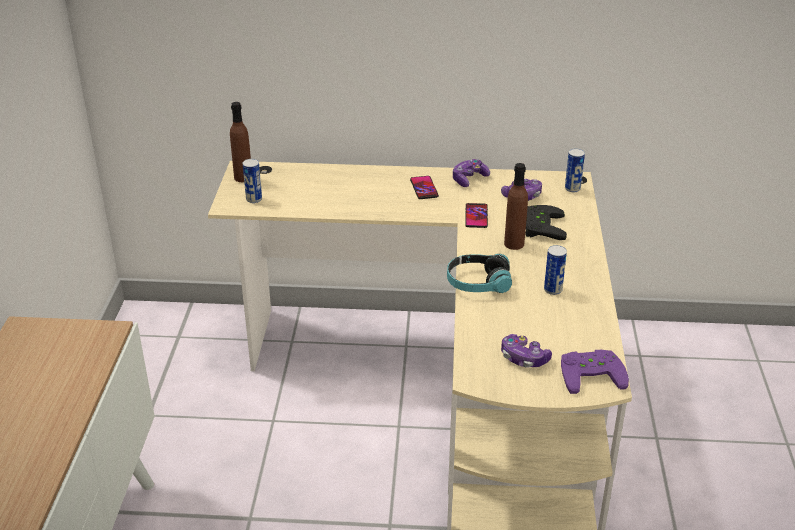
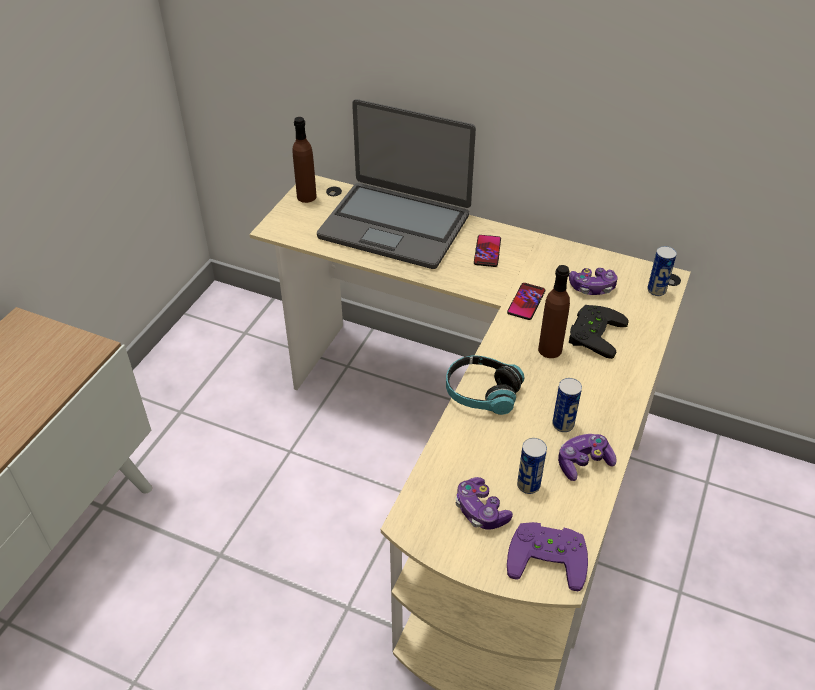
camera: 20 degrees right, 10 degrees up
(254, 199) = (303, 225): can -> can (528, 485)
(335, 184) = (395, 225): none -> laptop
(469, 179) = (543, 250): game controller -> game controller (583, 462)

